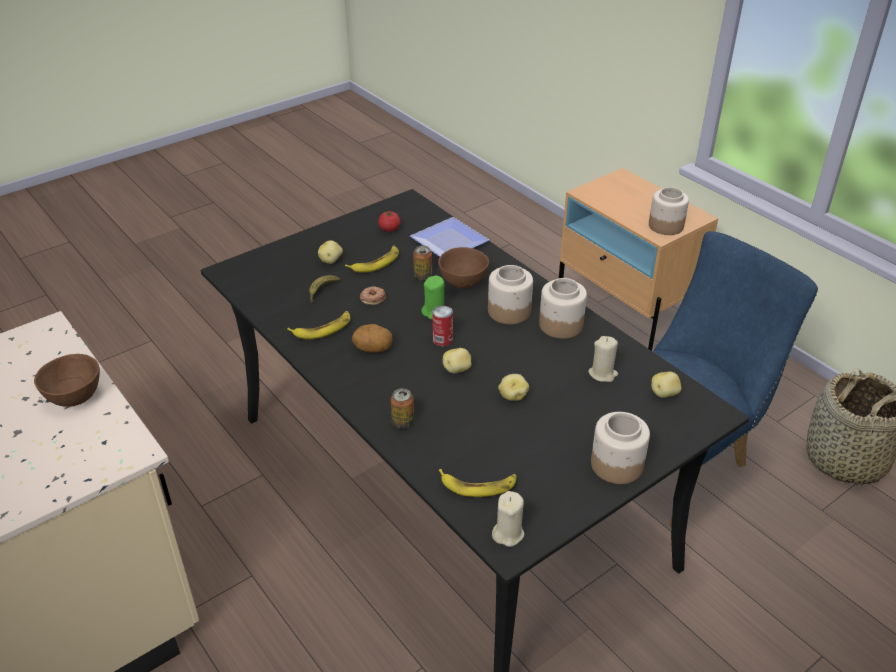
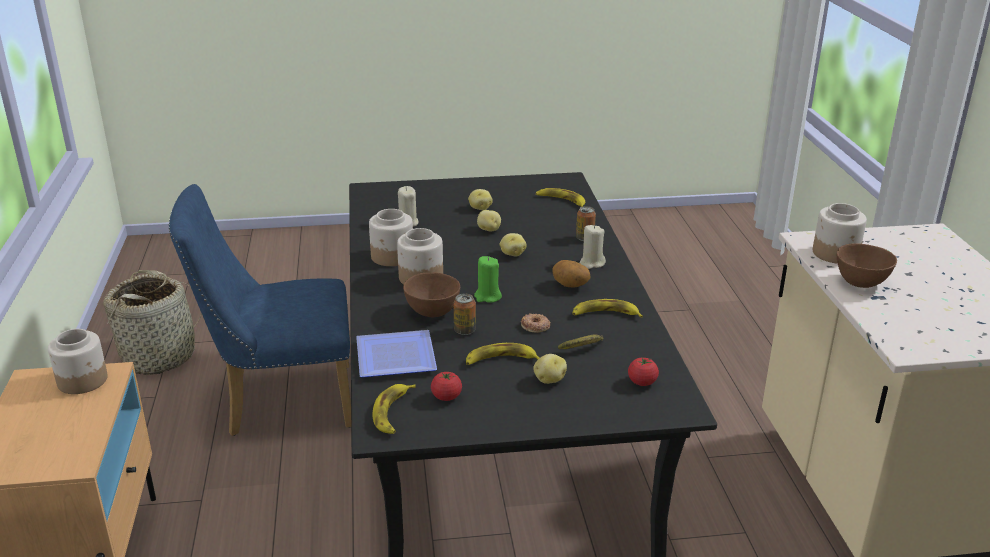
camera: 150 degrees left, 10 degrees down
(263, 280) = (642, 382): none -> tomato
(412, 211) = (393, 413): none -> banana
(442, 339) = (503, 275): can -> none
(508, 533) = (564, 182): beige candle -> beige candle (592, 263)
(616, 465) = (465, 187): jar -> jar (836, 254)
(664, 394) = (382, 203): potato -> potato (480, 208)

